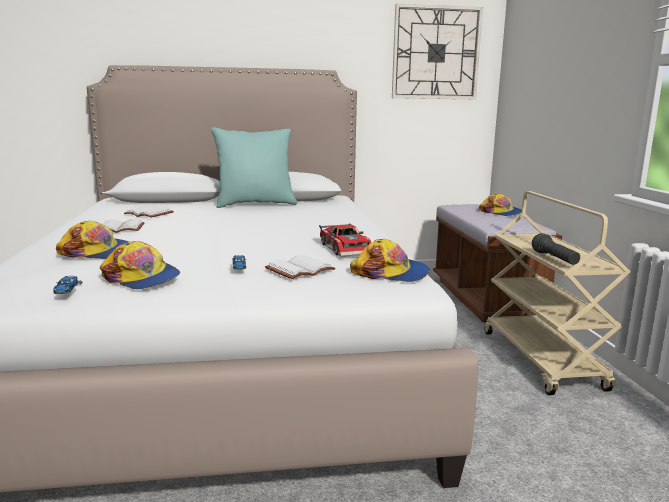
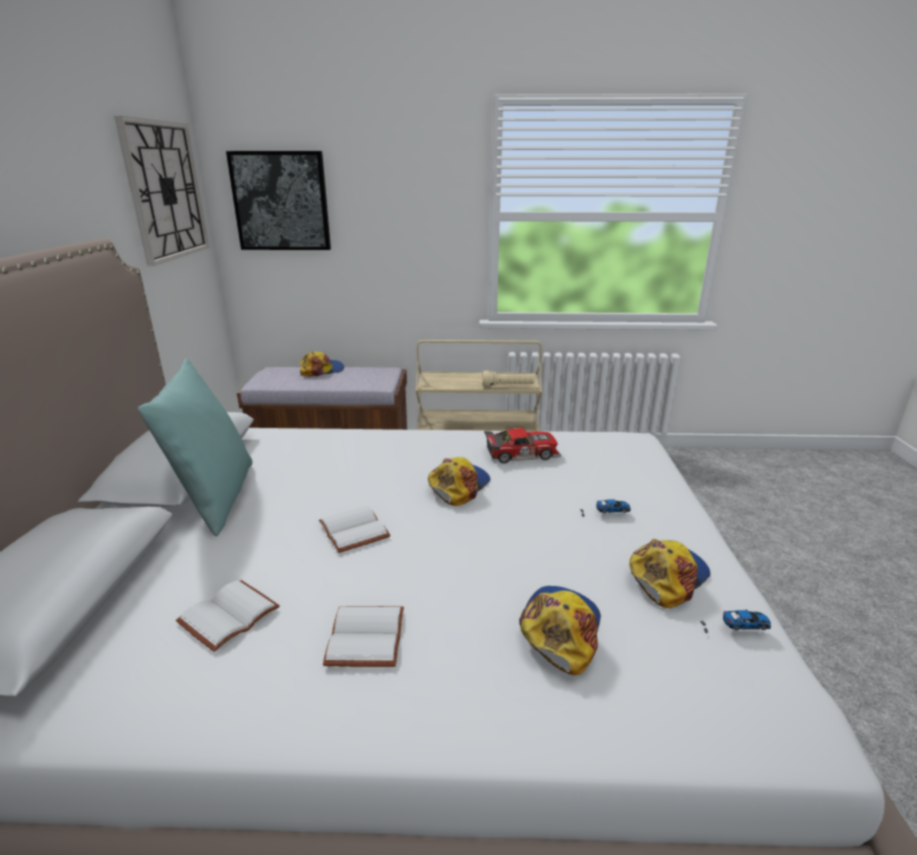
camera: 80 degrees left, 10 degrees up
(300, 270) = (608, 480): white book -> white book (356, 530)
(391, 273) = (603, 442): cap -> cap (458, 485)
(527, 62) = (281, 201): none -> picture
(555, 259) = (507, 386): black flashlight -> beige flashlight

